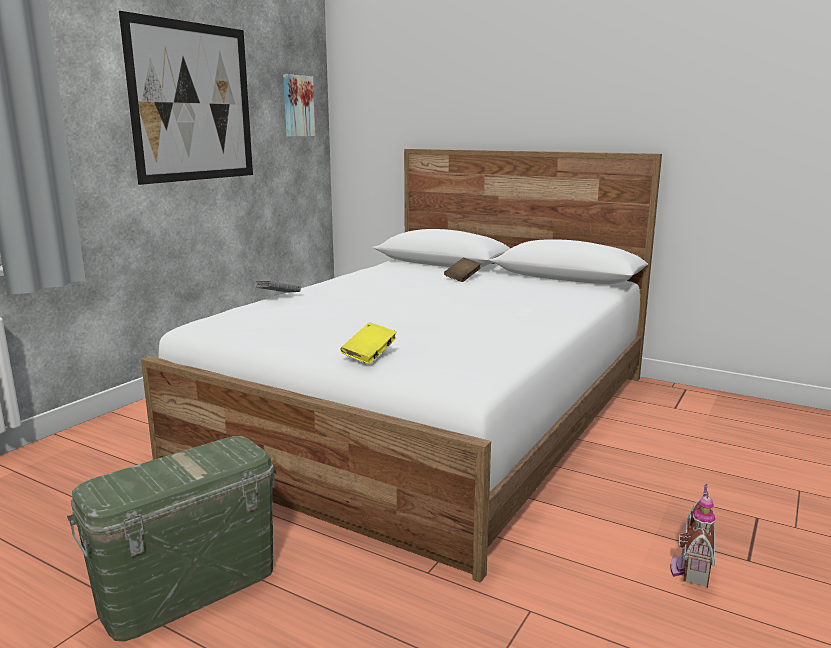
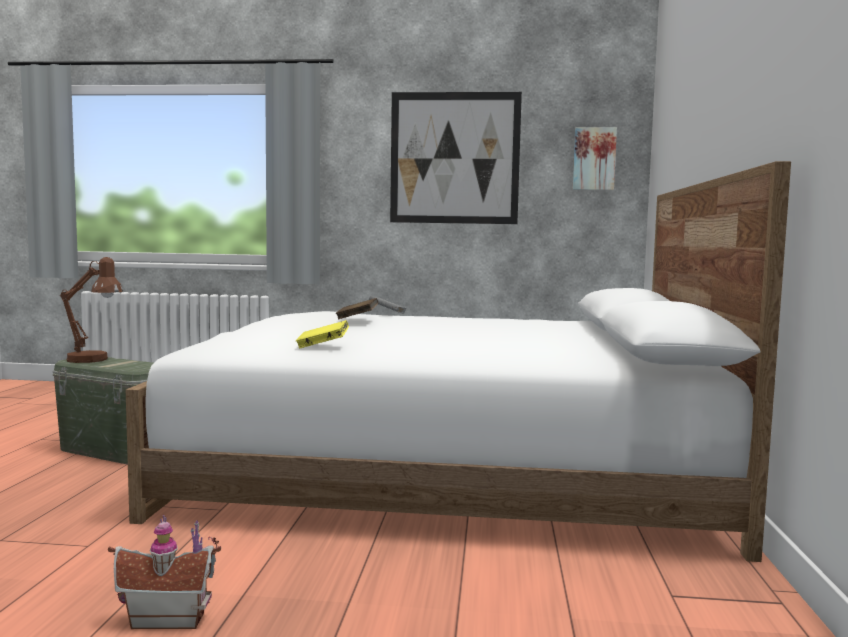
camera: 65 degrees right, 10 degrees down
(134, 481) = (93, 360): none -> brown table lamp
(369, 355) = (237, 331): yellow book -> yellow book (322, 347)
(462, 278) = (558, 334): brown book -> brown book (357, 318)

